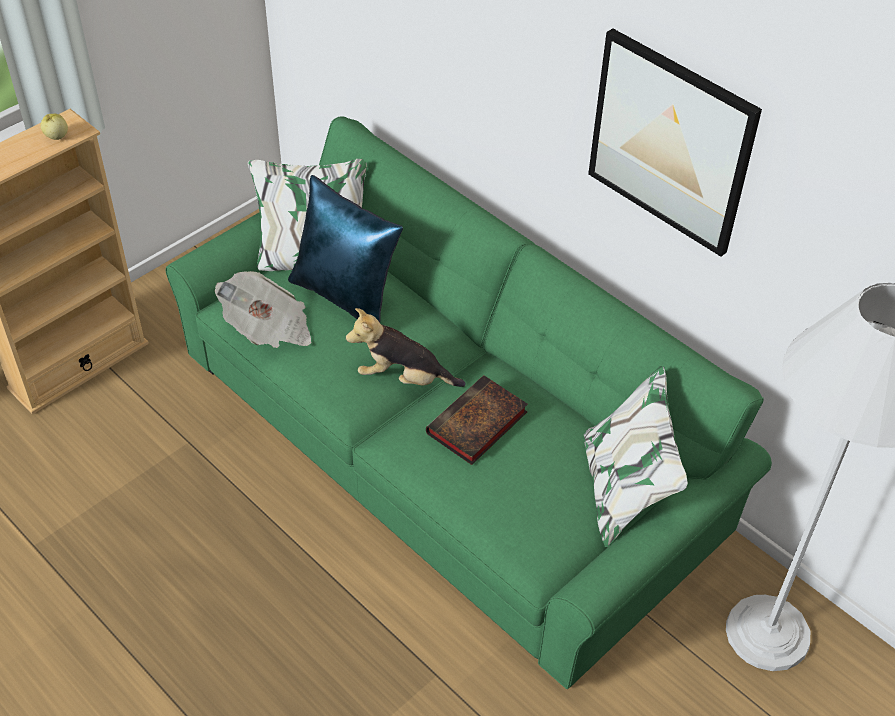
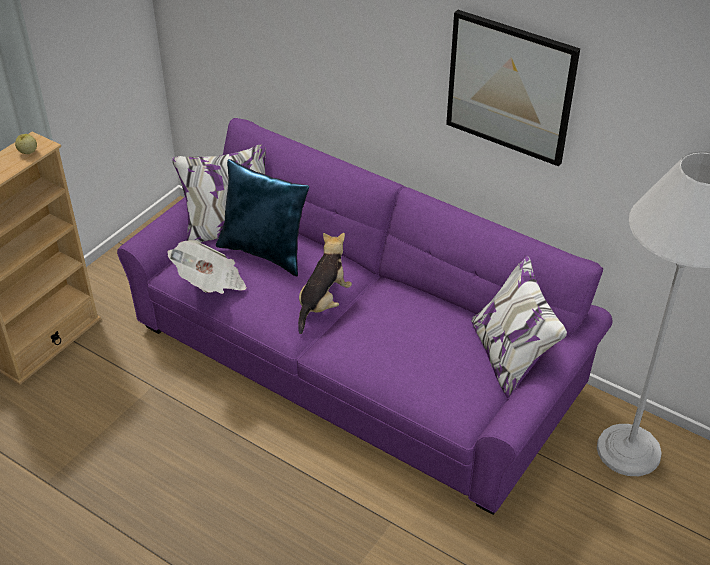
camera: 10 degrees left, 5 degrees down
(403, 378) = (323, 303): plush toy -> plush toy turned 120 degrees clockwise
(447, 449) = (356, 360): green sofa -> purple sofa
(476, 425) = (389, 327): book -> none

